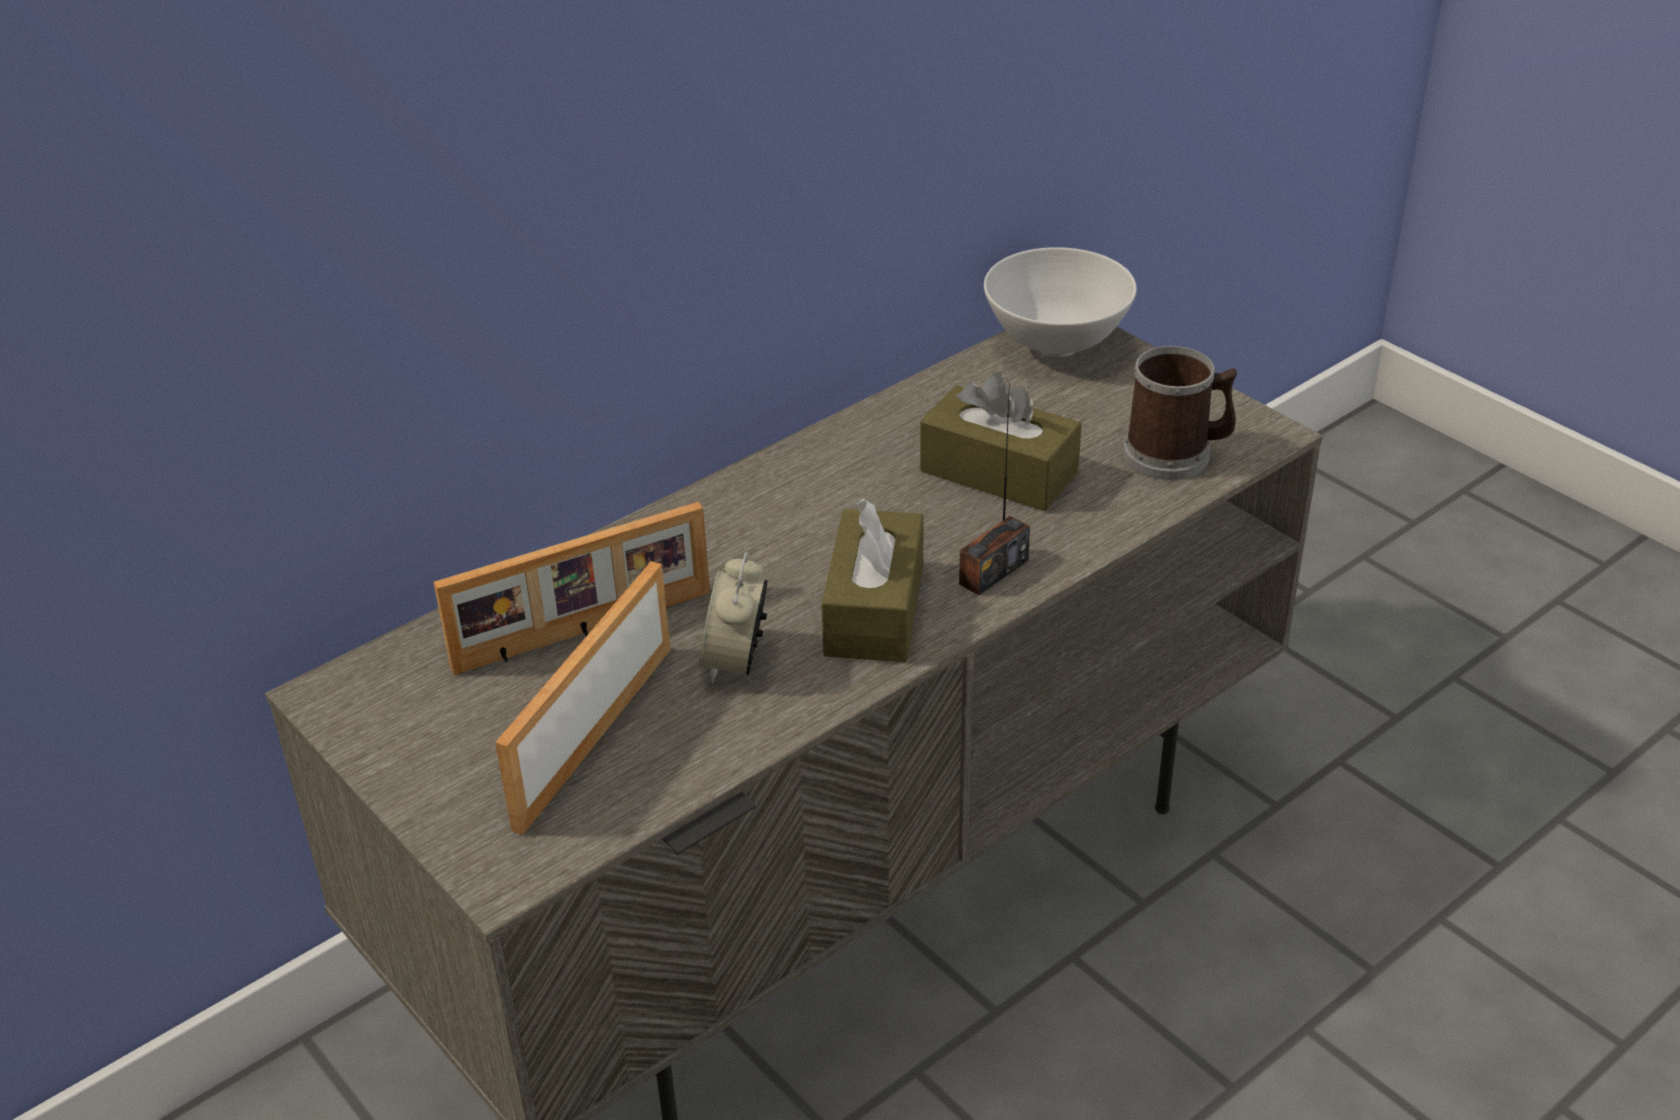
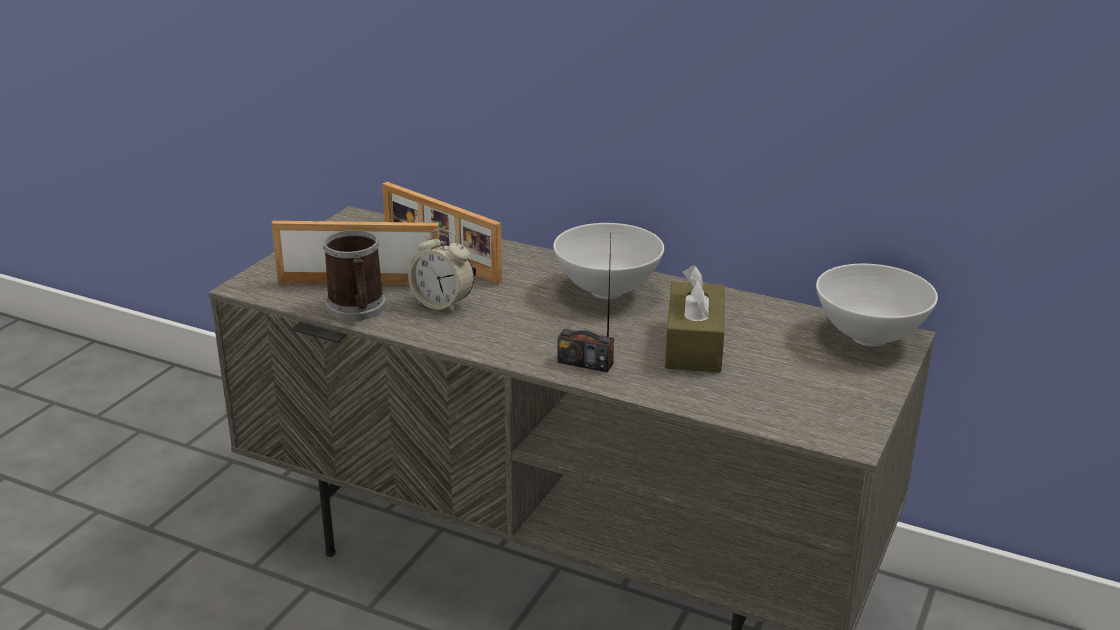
camera: 65 degrees right, 10 degrees down
(736, 662) = (442, 304): alarm clock -> alarm clock turned 135 degrees counterclockwise
(806, 500) = (607, 292): none -> white bowl
(874, 610) = (517, 333): brown tissue box -> none
(1176, 455) = (780, 406): mug -> mug (357, 310)

